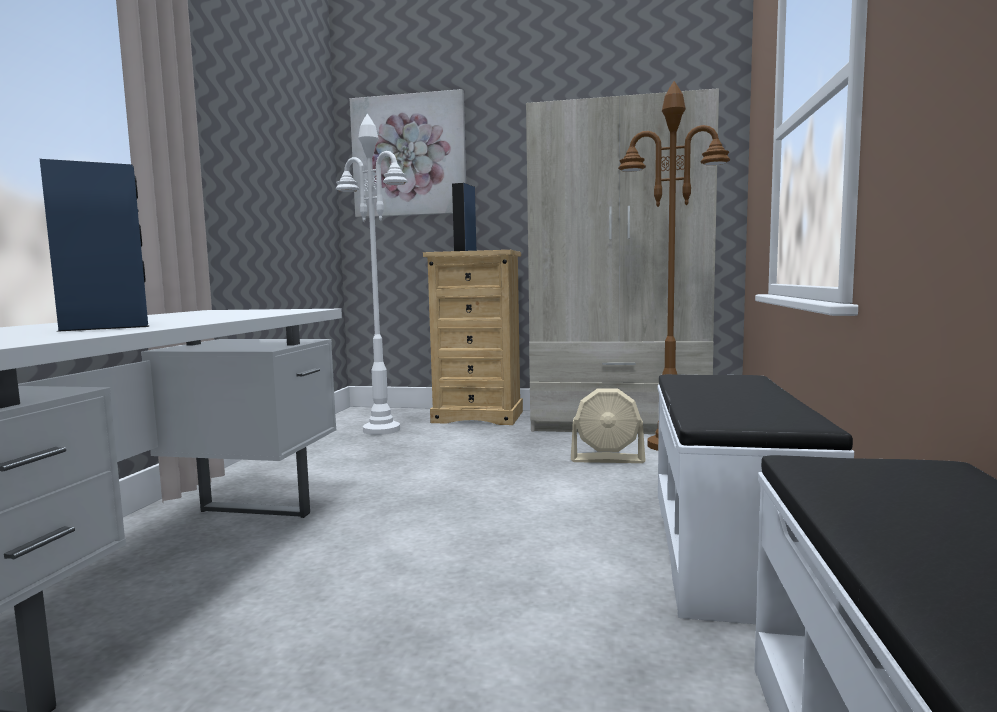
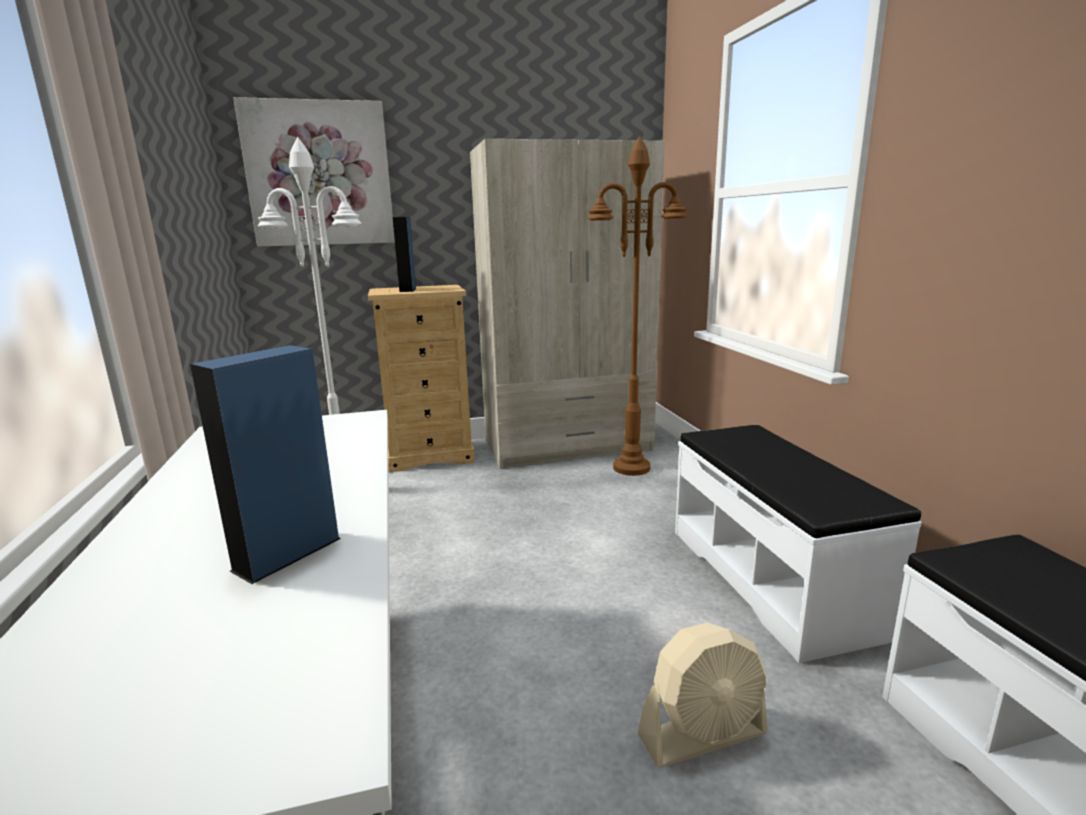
camera: 25 degrees left, 10 degrees up
(607, 459) = (597, 493): beige fan -> beige fan (703, 735)

